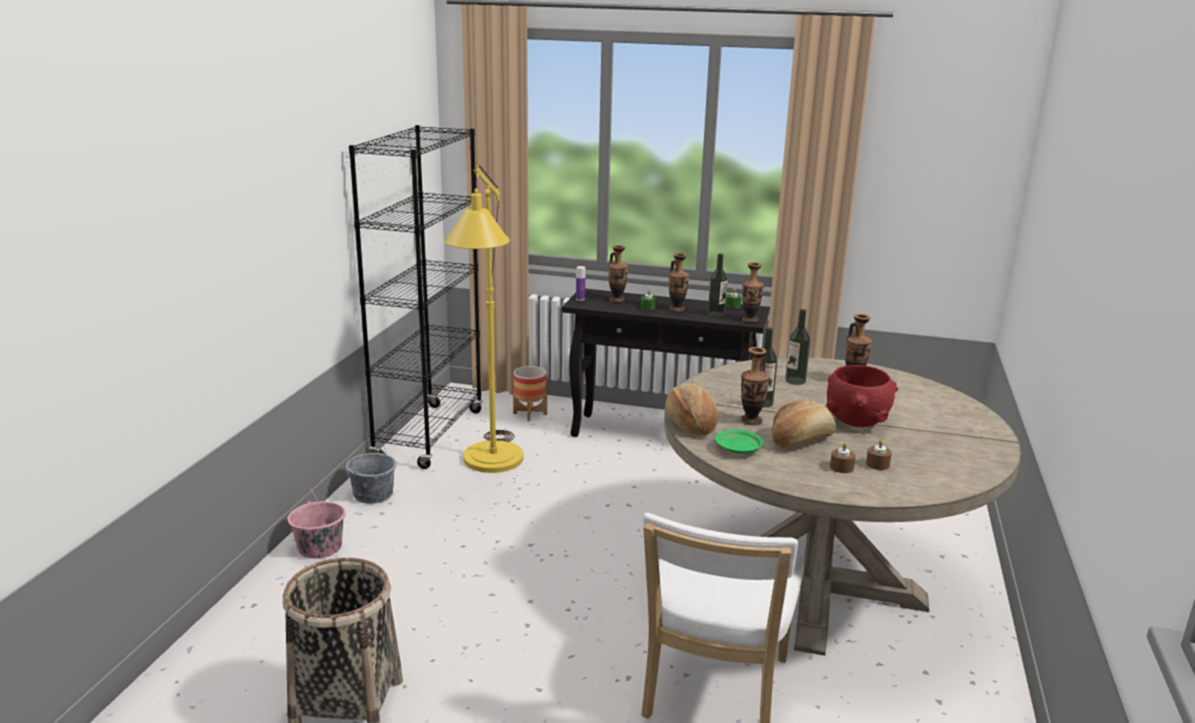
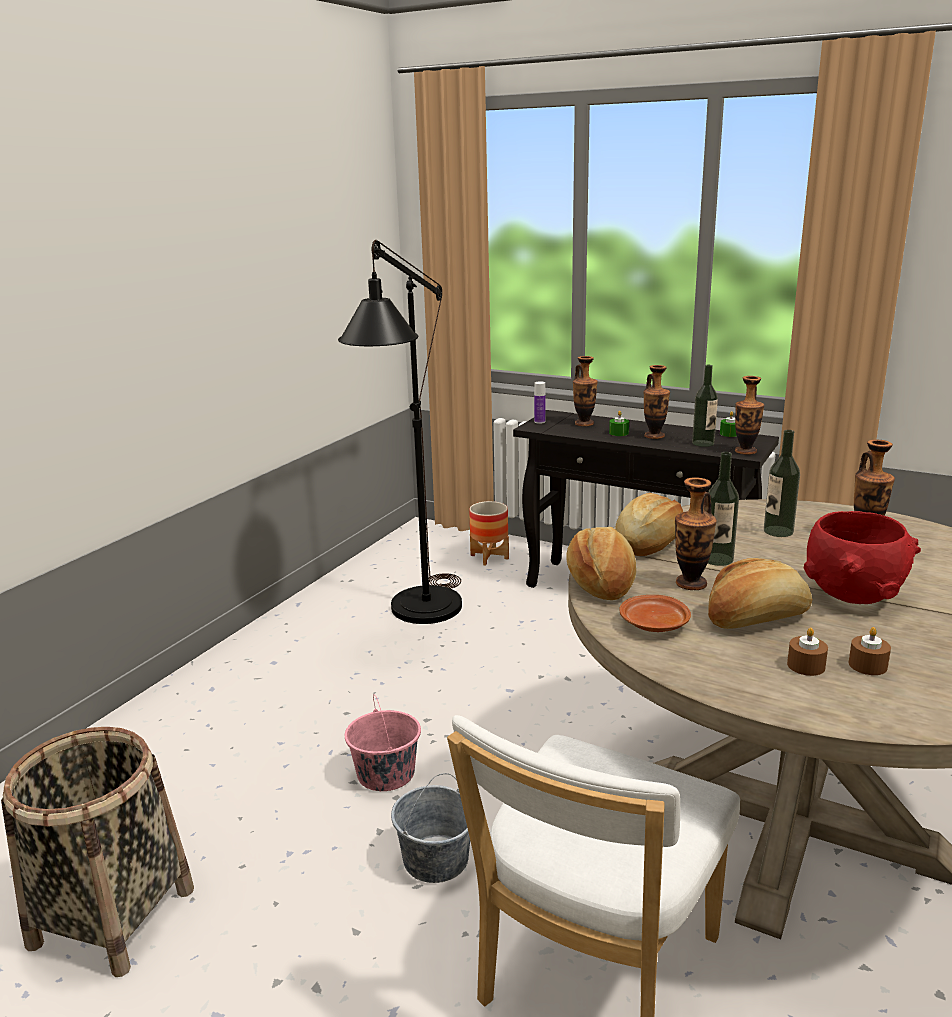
camera: 15 degrees right, 0 degrees up
(320, 548) = (187, 698): pink bucket -> pink bucket (386, 774)
(373, 494) = (275, 639): grey bucket -> grey bucket (436, 859)
(429, 435) = (367, 575): black bookcase -> none
(490, 467) = (419, 616): yellow floor lamp -> black floor lamp
(710, 394) = (648, 543): none -> bread
(738, 449) = (654, 624): green plate -> brown plate

